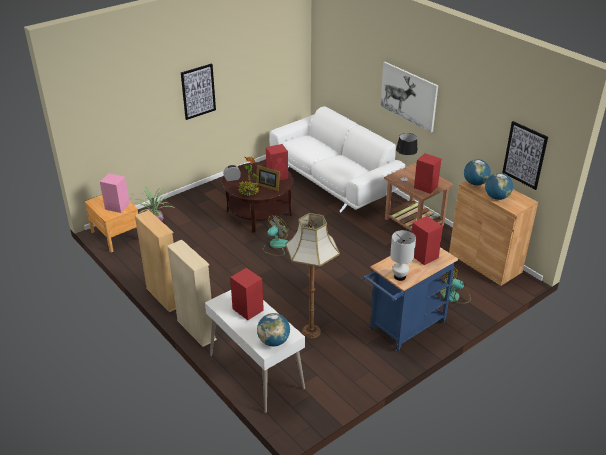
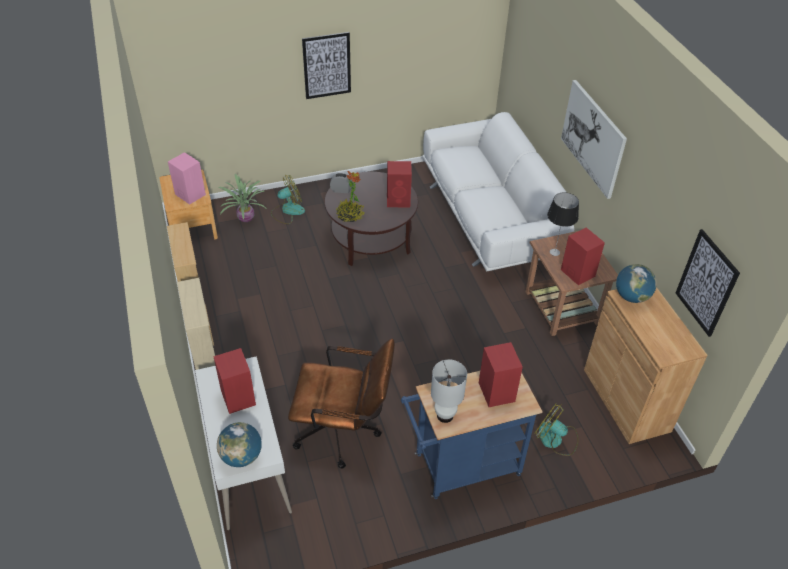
camera: 20 degrees right, 10 degrees up
(268, 186) = (378, 212): picture frame -> none
(275, 246) = (365, 293): fan -> fan (287, 211)
(312, 331) = (344, 432): floor lamp -> brown office chair
(496, 197) = (649, 329): globe -> none

